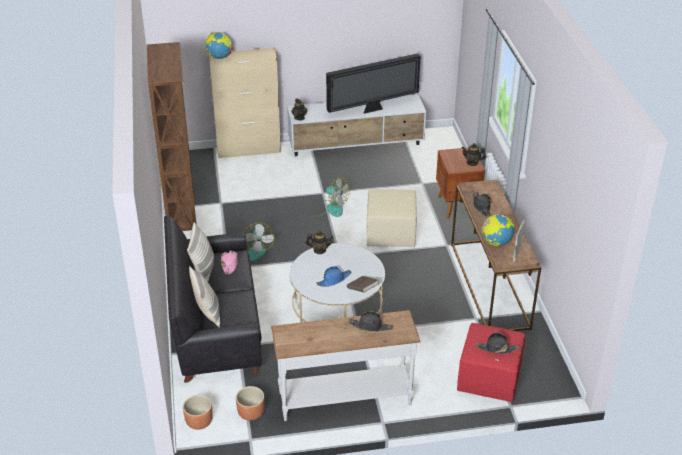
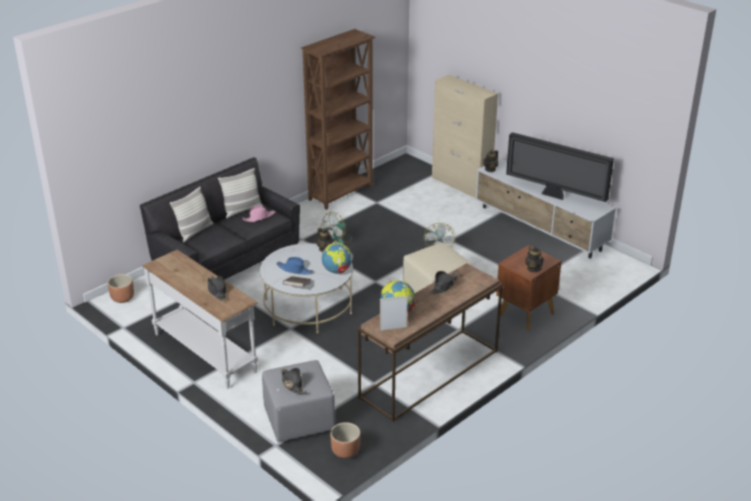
camera: 55 degrees right, 5 degrees down
(220, 57) = (448, 80): globe -> globe (337, 271)
(250, 413) = (150, 316): brown planter -> brown planter (345, 451)
(489, 380) = (298, 420): red ottoman -> grey ottoman

